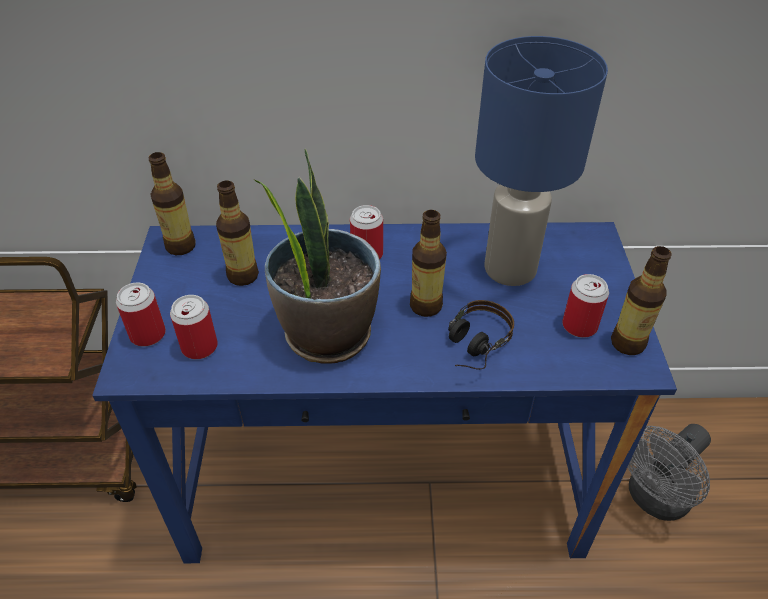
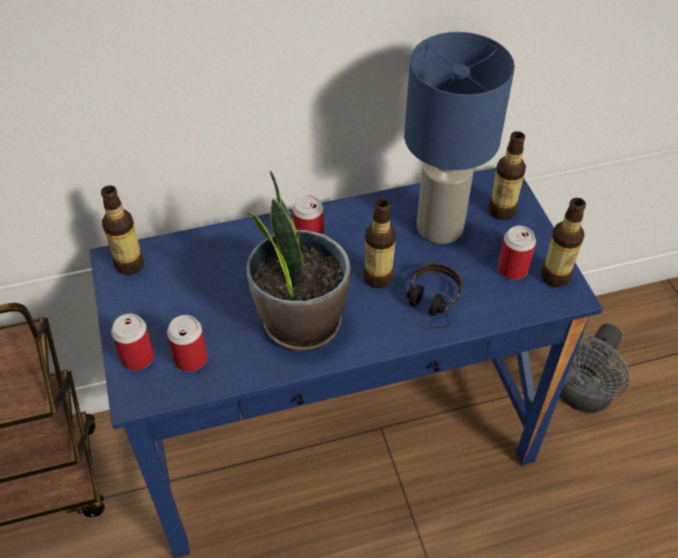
camera: 15 degrees left, 5 degrees up
(243, 276) = (202, 282): bottle -> bottle (502, 211)

